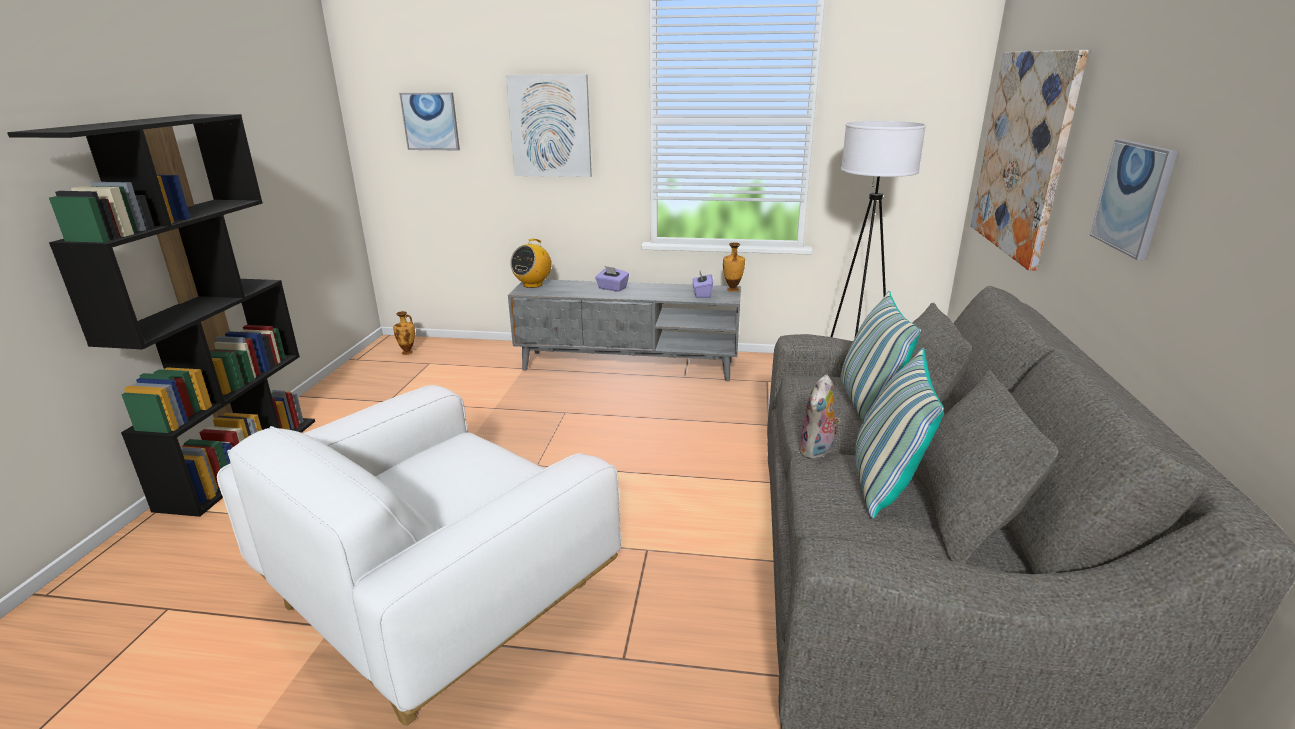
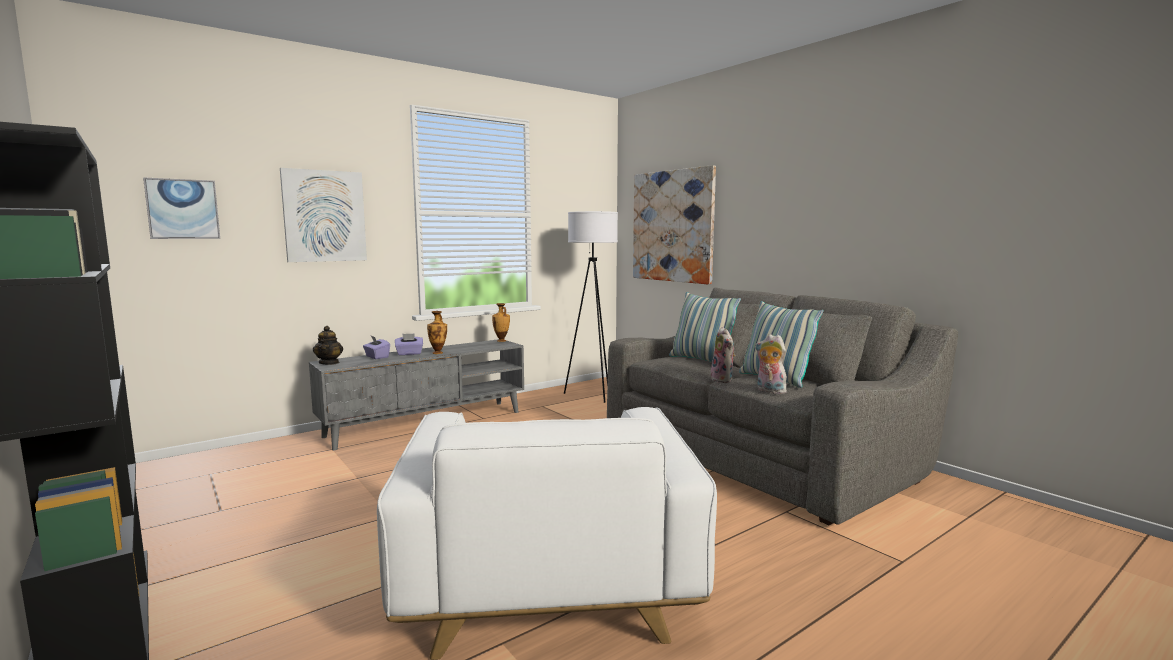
camera: 45 degrees left, 15 degrees down
(408, 352) = (161, 474): vase -> vase (438, 352)
(533, 284) = (329, 363): radio -> teapot
(702, 294) = (486, 345): purple tissue box -> purple tissue box (376, 357)
(821, 501) = (769, 391): none -> plush toy
(1133, 197) = (780, 227): picture -> none

